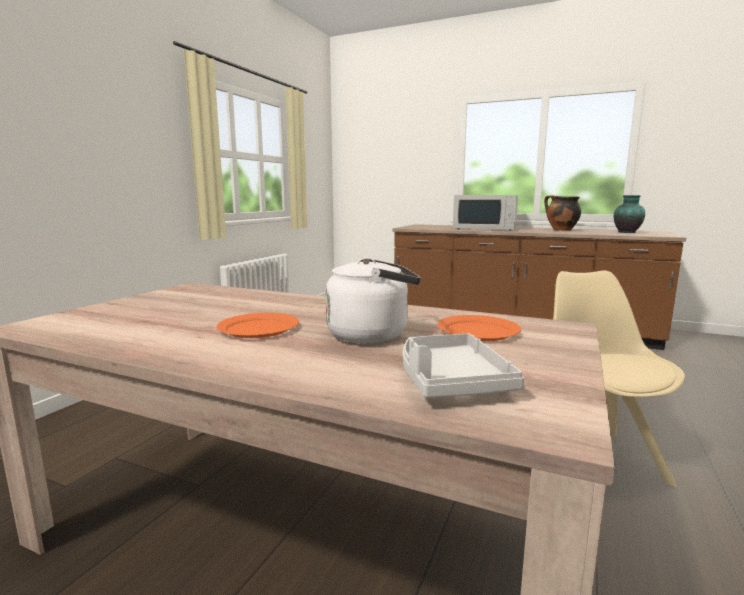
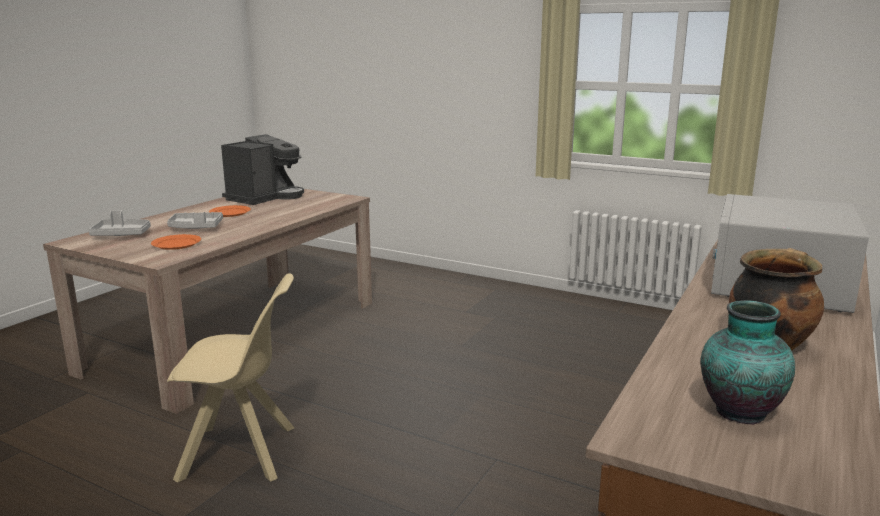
camera: 95 degrees right, 5 degrees up
(131, 322) = (265, 197): none -> coffee machine
(372, 334) = (196, 228): white kettle -> grey tray

